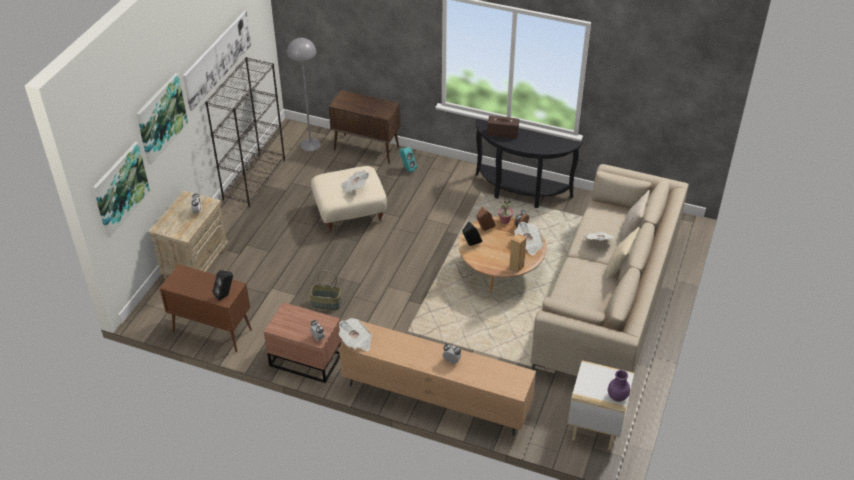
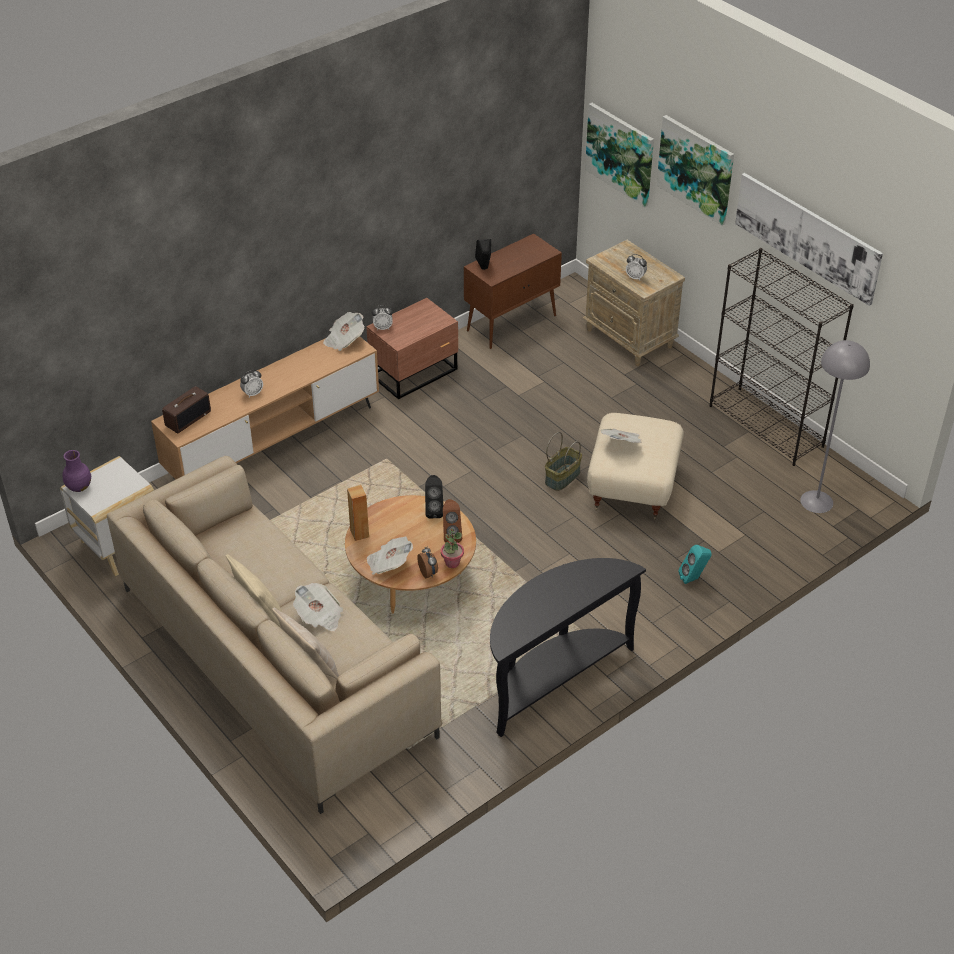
camera: 120 degrees right, 0 degrees up
(326, 304) = (484, 412): basket -> basket (562, 477)
(367, 149) = (769, 554): brown cabinet -> none
(502, 133) = (587, 579): radio -> radio (188, 418)

